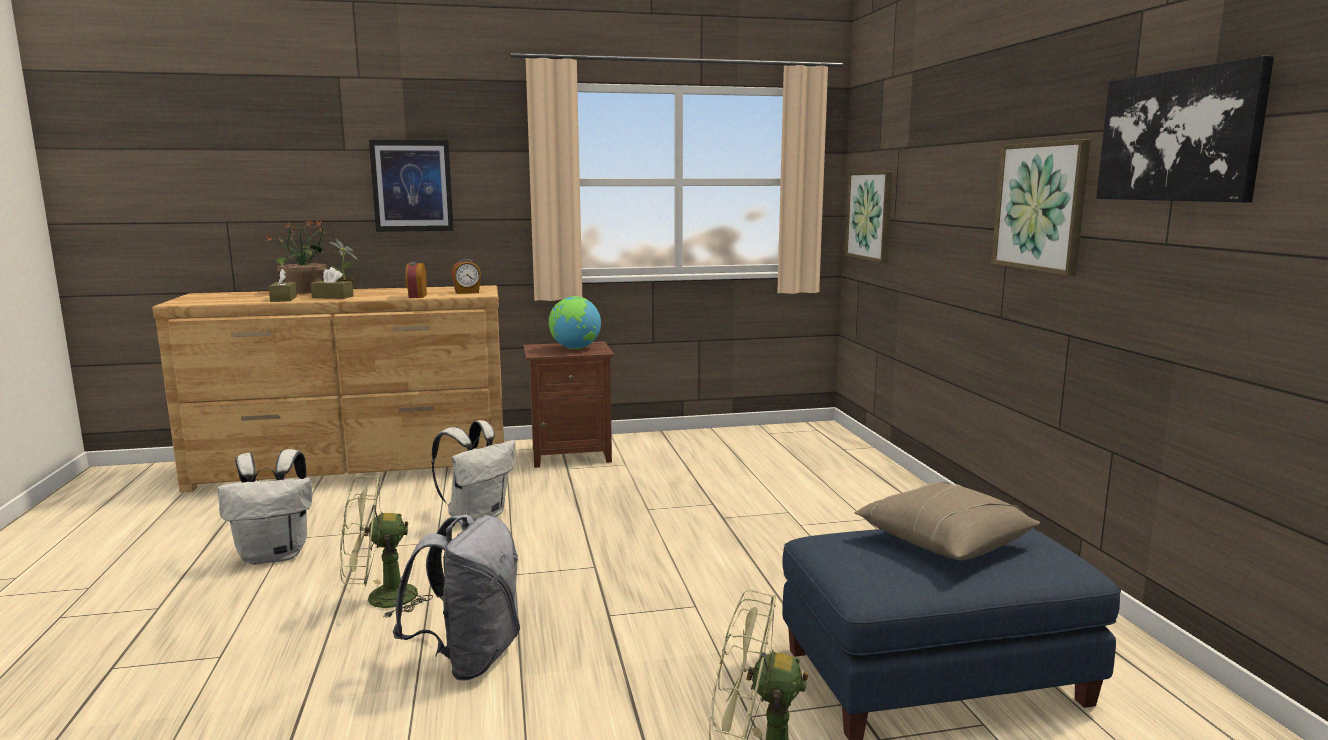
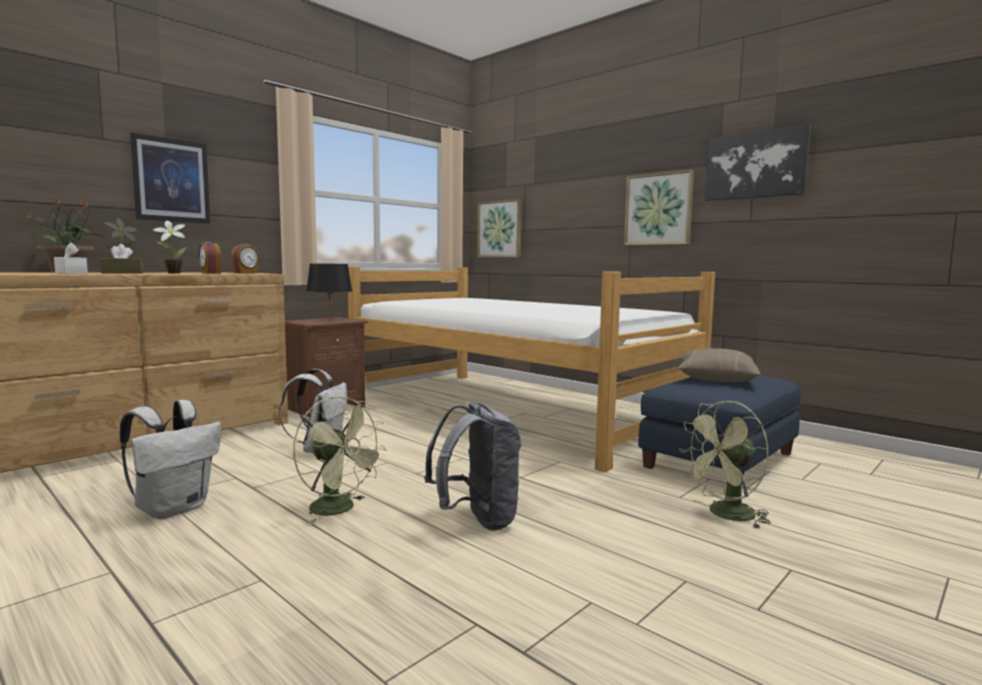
camera: 35 degrees left, 5 degrees down
(283, 299) = (71, 273): brown tissue box -> white tissue box
(380, 600) = (340, 510): green fan -> green fan turned 90 degrees counterclockwise
(381, 296) = (172, 273): none -> potted plant
(575, 348) = (330, 320): globe -> black table lamp
(778, 504) = (513, 410): none -> bed

